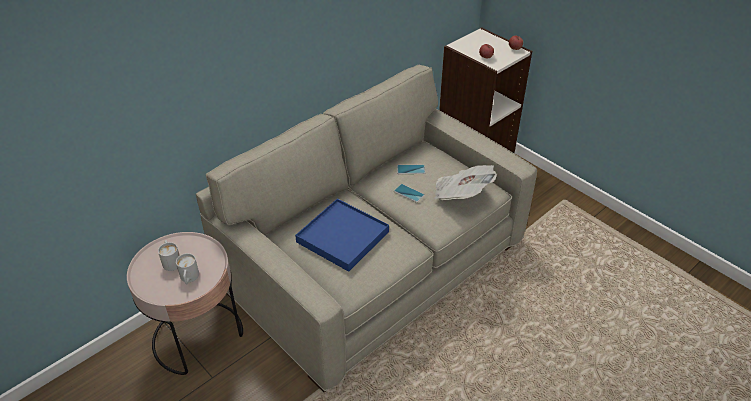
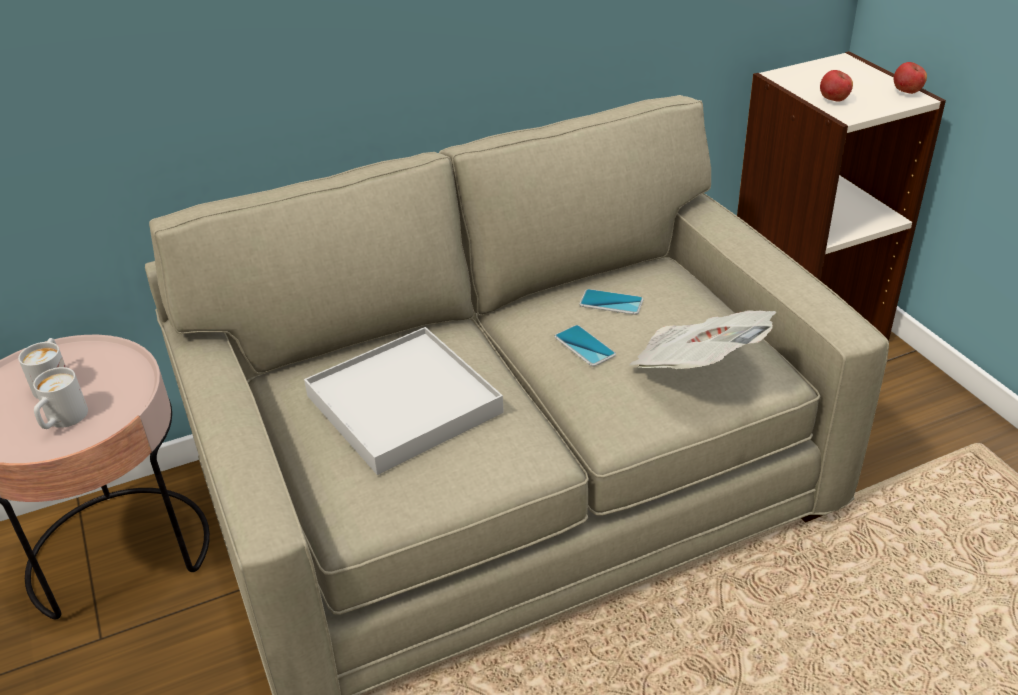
camera: 20 degrees right, 5 degrees down
(342, 237) = (403, 405): blue tray -> white tray

